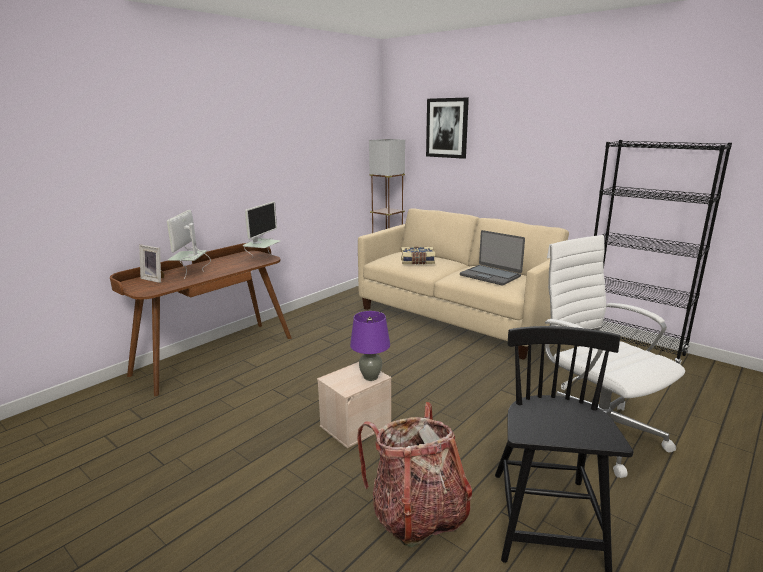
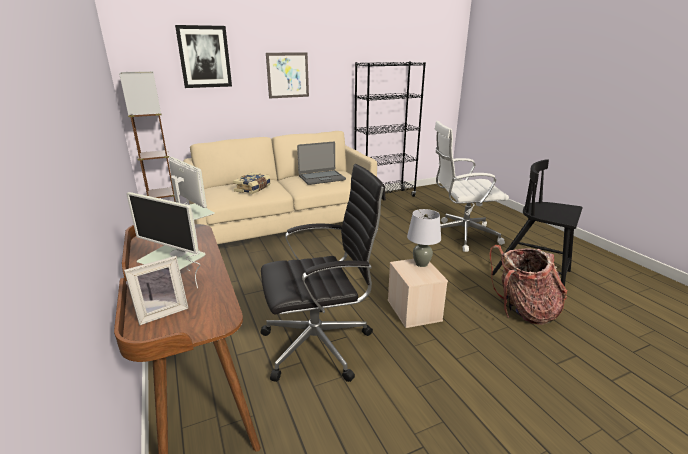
camera: 65 degrees left, 5 degrees up
(271, 388) = (320, 344): none -> black office chair
(370, 377) = (421, 264): purple table lamp -> grey table lamp
(525, 151) = (288, 75): none -> picture

